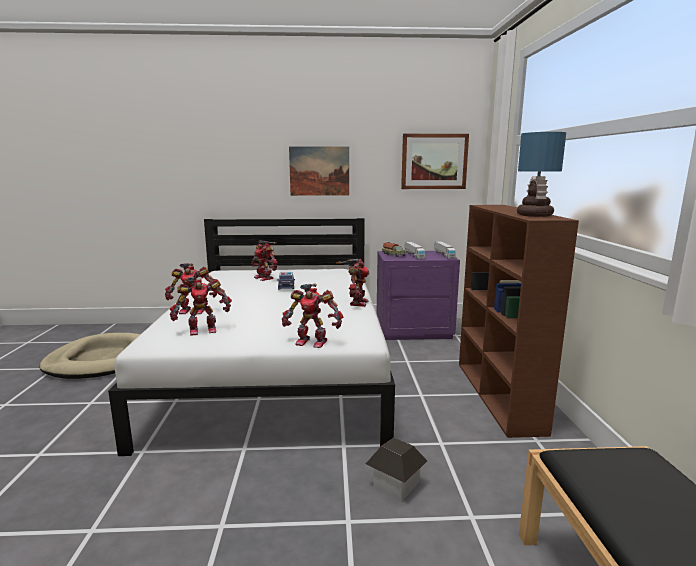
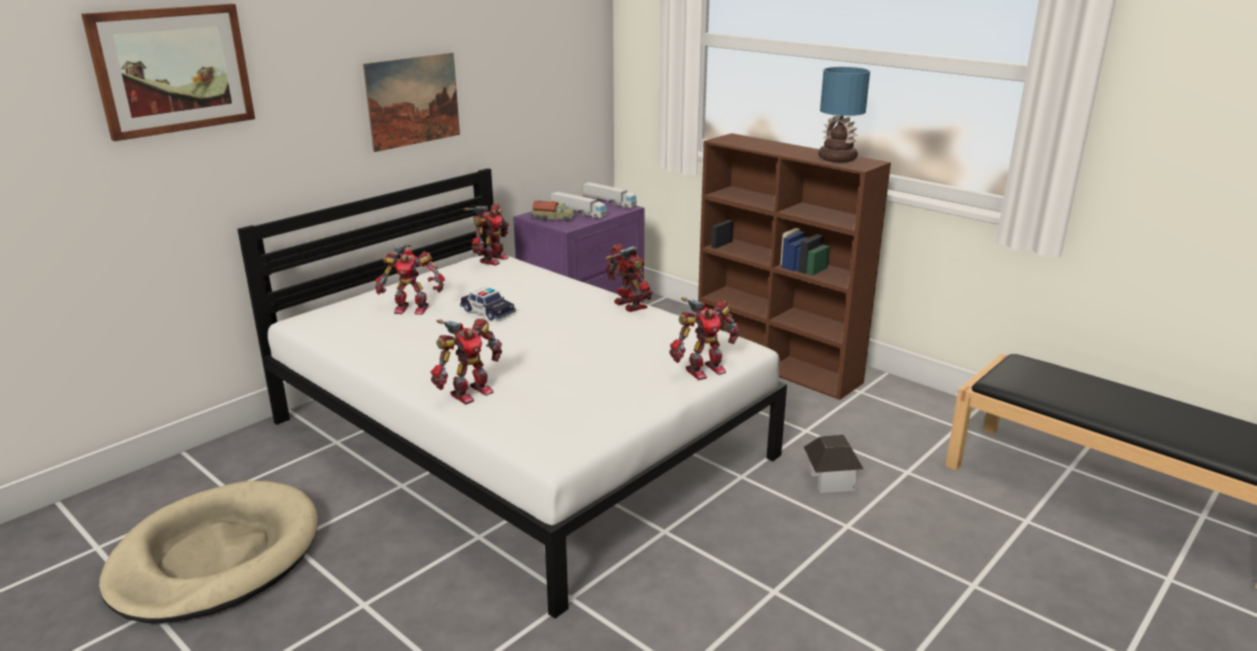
camera: 45 degrees left, 10 degrees up
(202, 330) = (561, 408): toy robot -> toy robot (491, 259)
(434, 161) = (560, 62): picture -> picture (173, 70)

